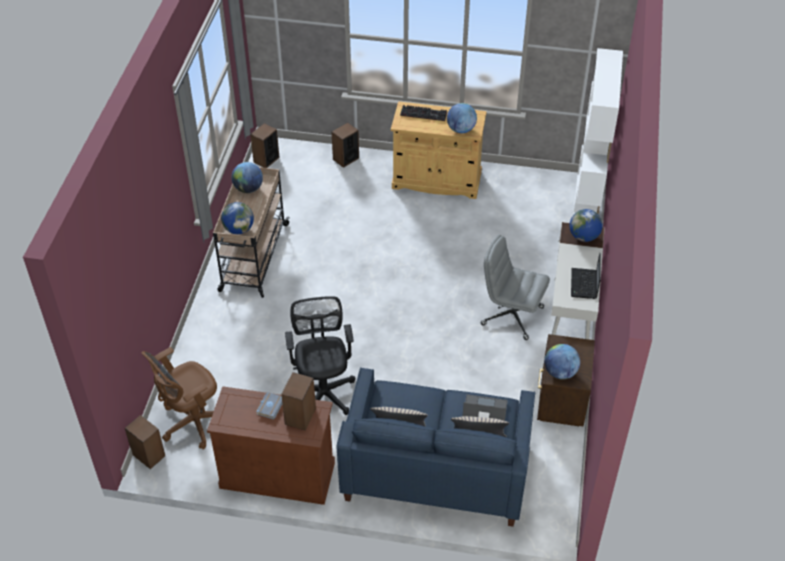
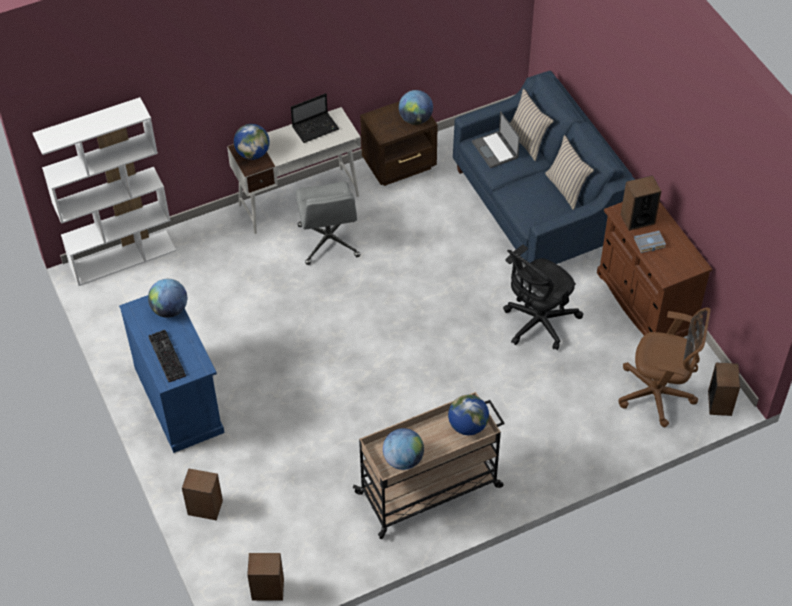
camera: 125 degrees left, 5 degrees up
(436, 180) = (179, 399): beige cabinet -> blue cabinet

